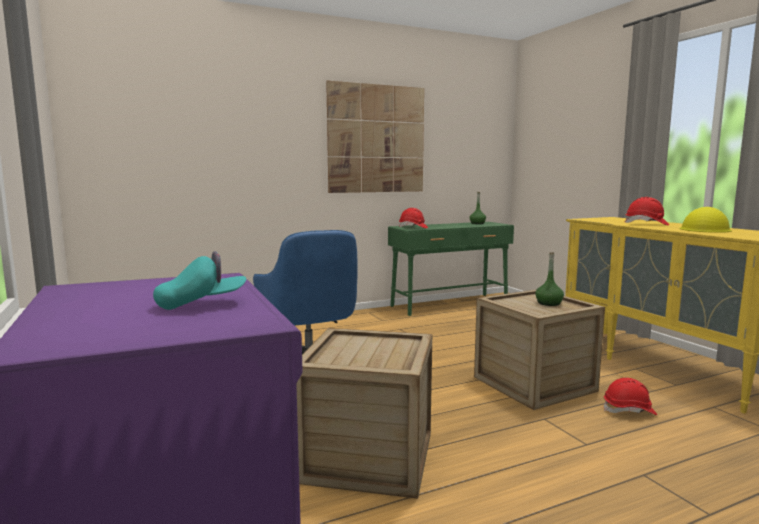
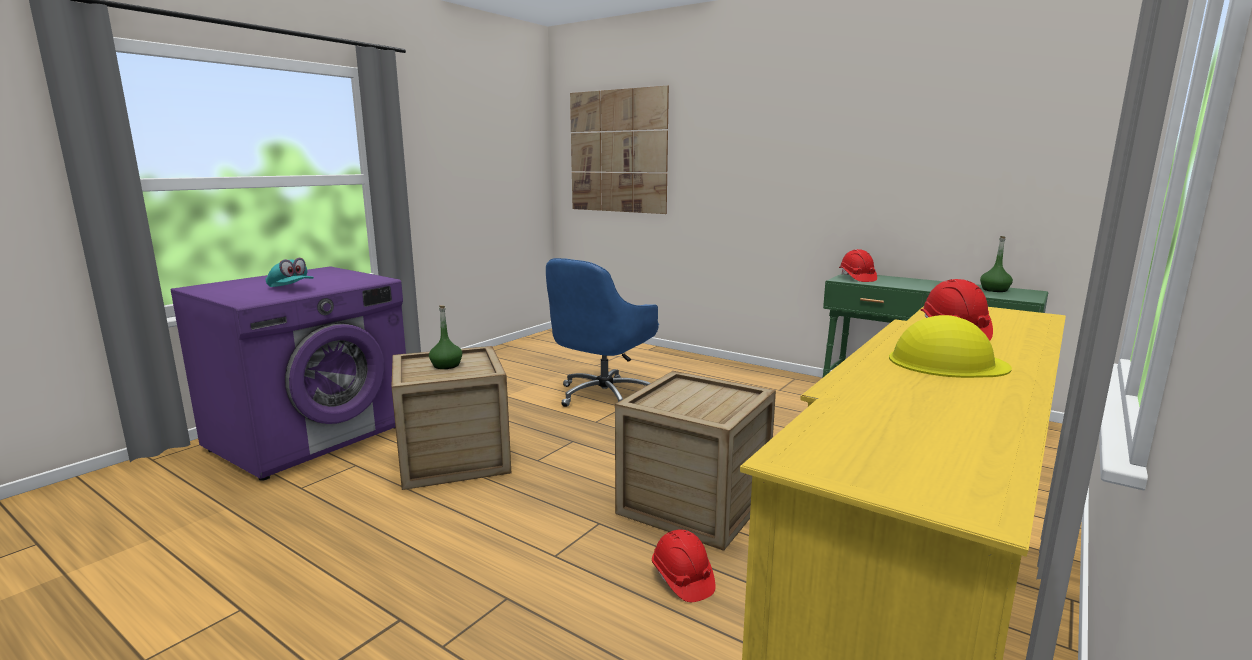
camera: 60 degrees right, 5 degrees up
(376, 139) = (839, 149): picture -> picture (617, 151)
(548, 303) = (710, 403): green bottle -> green bottle (446, 365)

